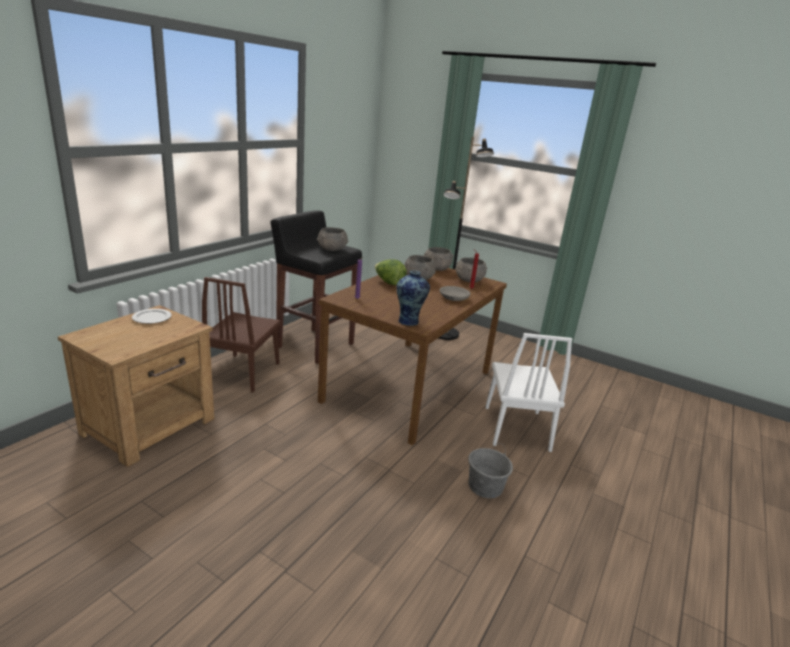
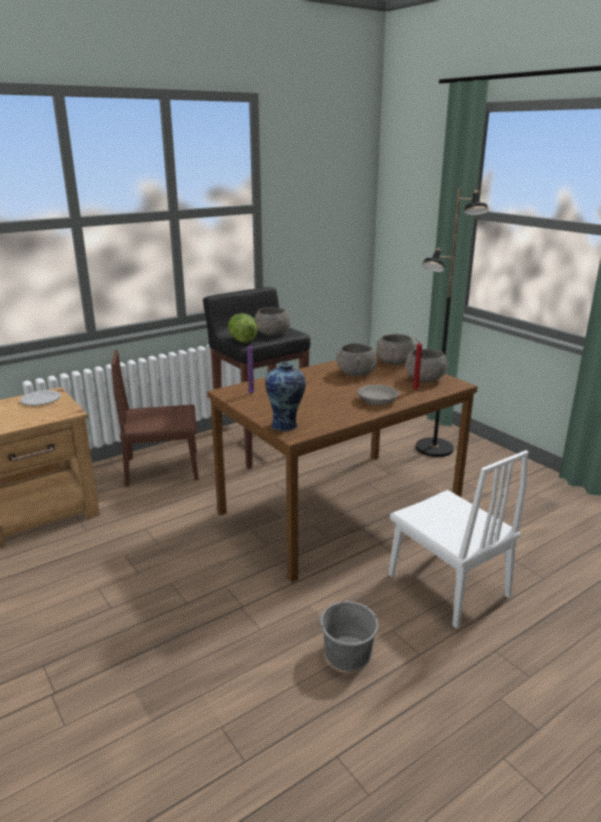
camera: 25 degrees right, 0 degrees up
(243, 372) = (163, 468): brown chair -> brown chair turned 45 degrees clockwise
(388, 283) = (311, 377): lettuce -> lettuce (242, 340)
(516, 428) = (447, 585): white chair -> white chair turned 60 degrees counterclockwise

